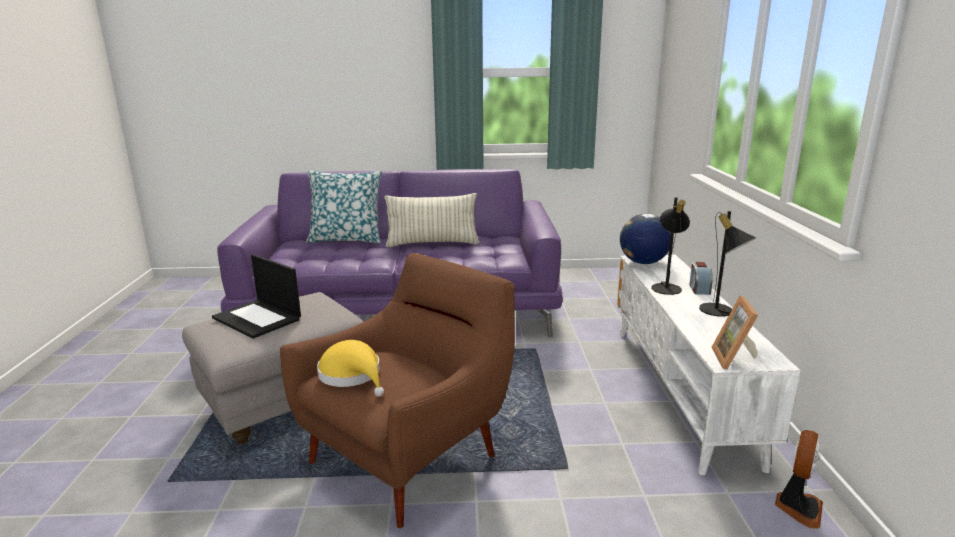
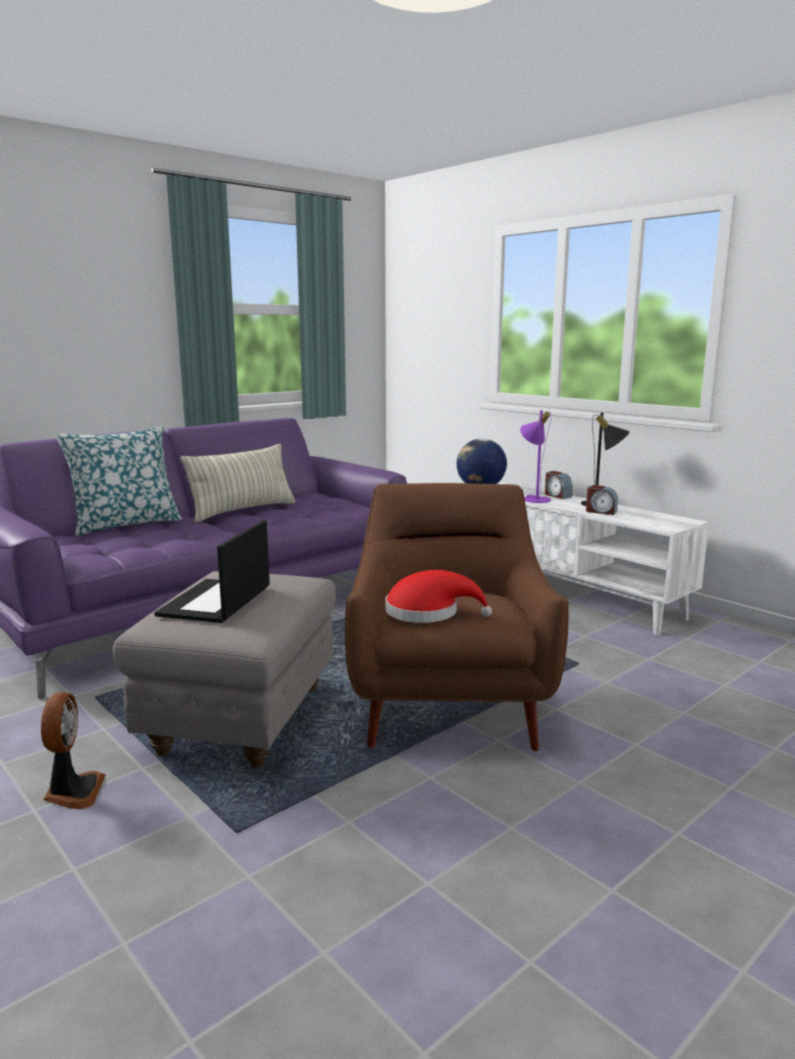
camera: 40 degrees left, 5 degrees down
(258, 318) = (216, 602): laptop -> laptop turned 105 degrees clockwise
(353, 375) = (428, 612): yellow hat -> red hat
(667, 287) = (534, 498): black table lamp -> purple table lamp
(699, 320) = (600, 511): none -> alarm clock
(735, 359) = (668, 525): picture frame -> none
(797, 507) = (729, 631): fan -> fan (73, 792)

